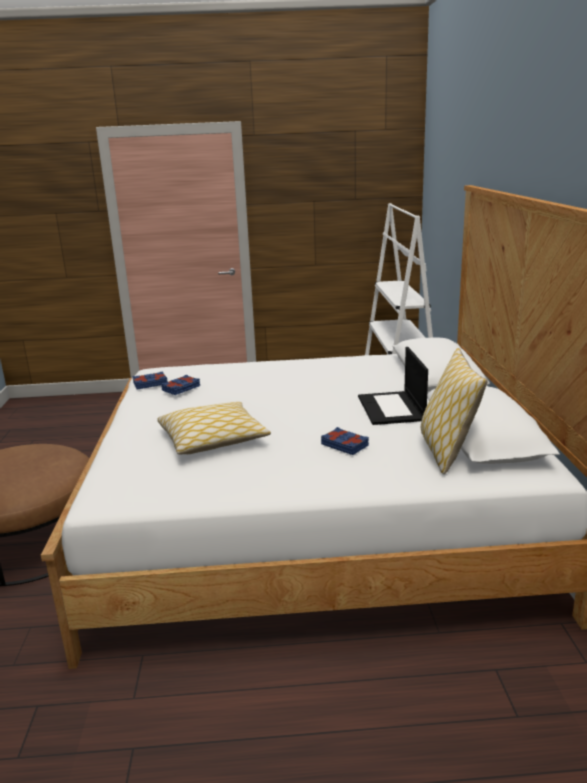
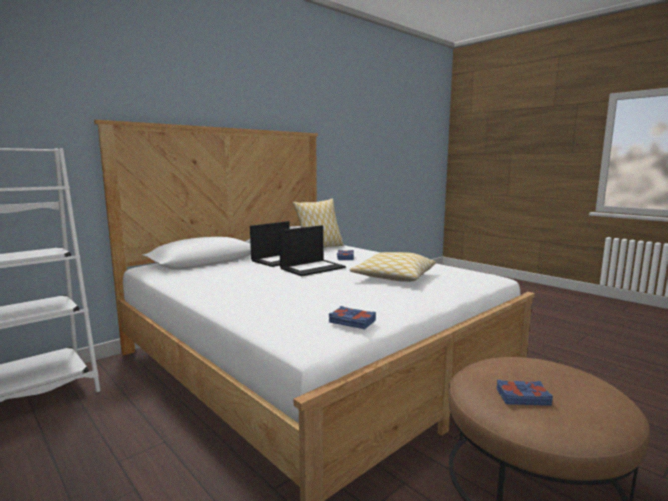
camera: 130 degrees left, 10 degrees down
(181, 388) = (344, 302): blue book -> blue book (522, 397)
(314, 410) = (312, 268): none -> laptop

